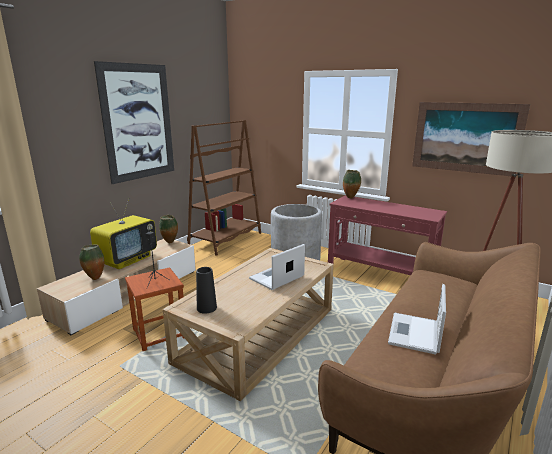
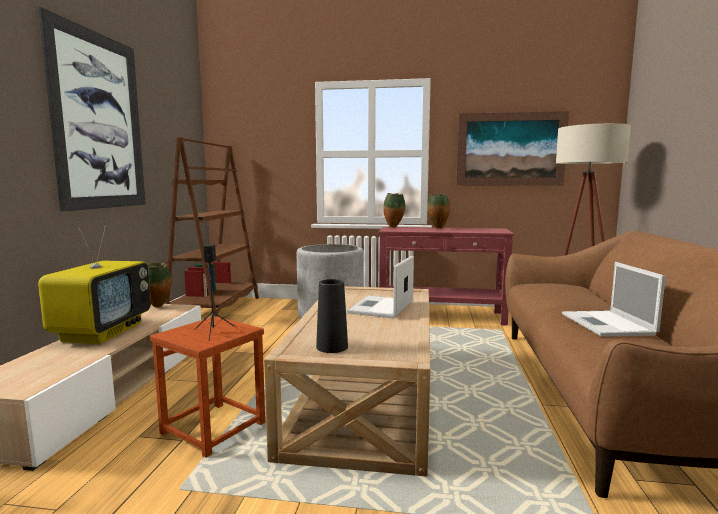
camera: 25 degrees left, 10 degrees down
(94, 278) = (61, 361): vase -> vase (438, 228)

